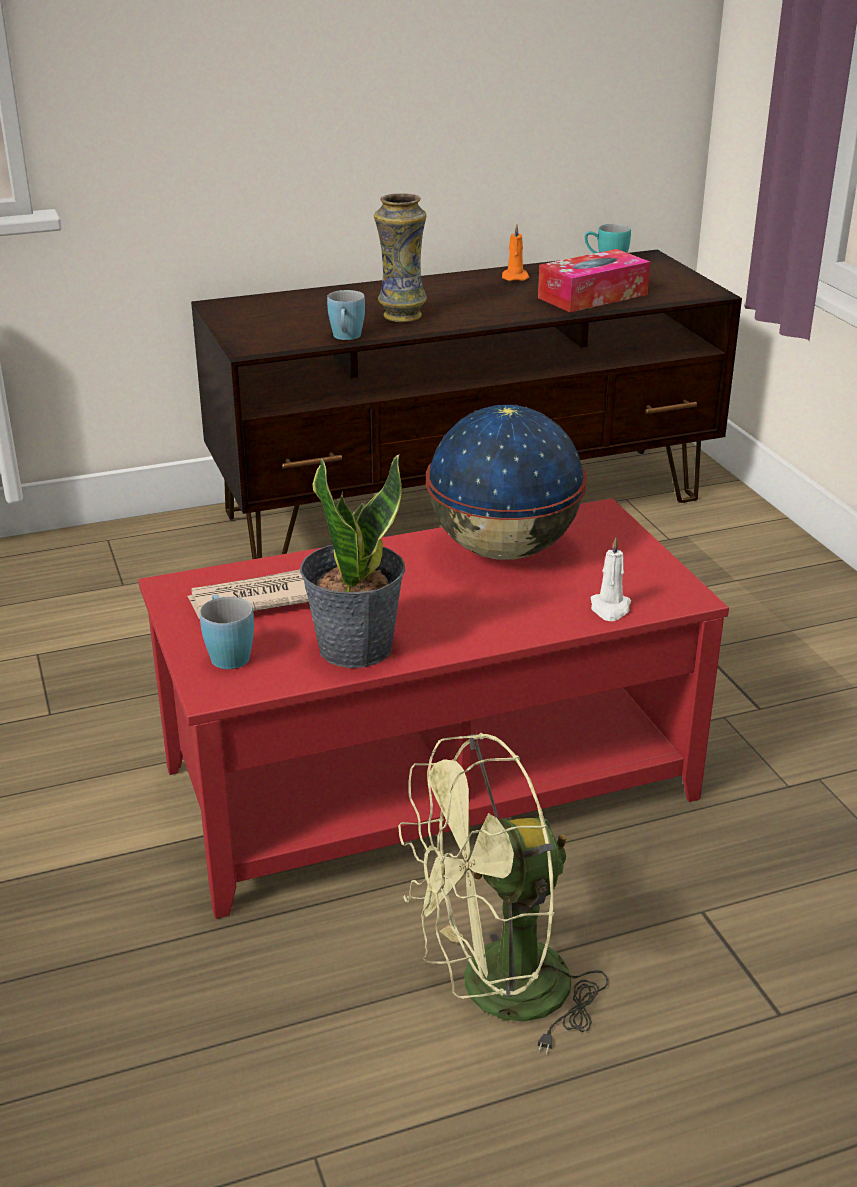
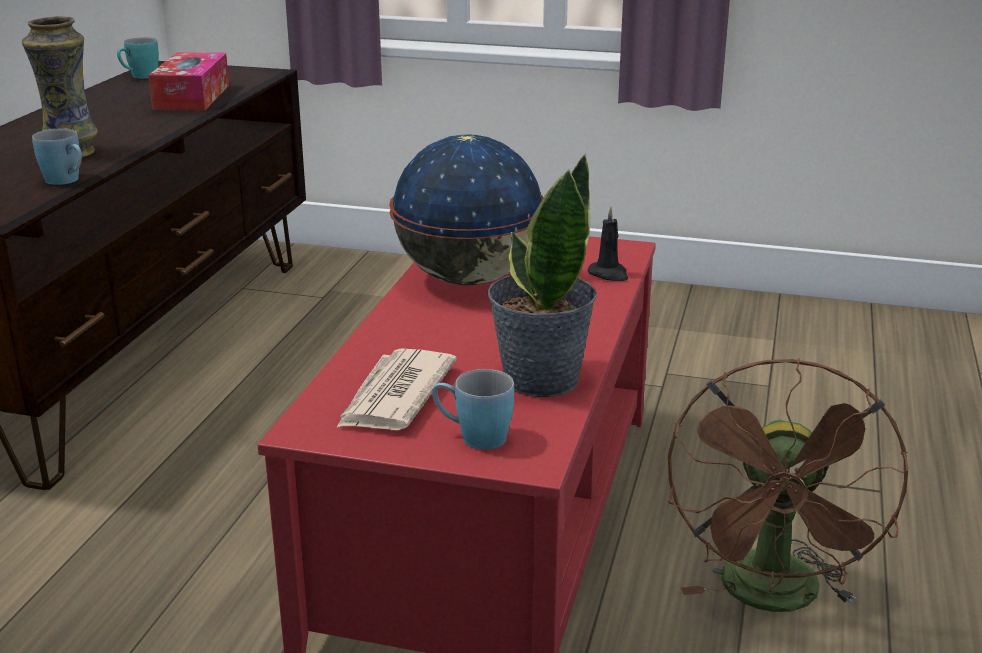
camera: 55 degrees left, 5 degrees down
(494, 993) = (773, 599): green fan -> brown fan
(514, 277) = (92, 103): orange candle -> none
(610, 609) = (609, 274): white candle -> black candle

